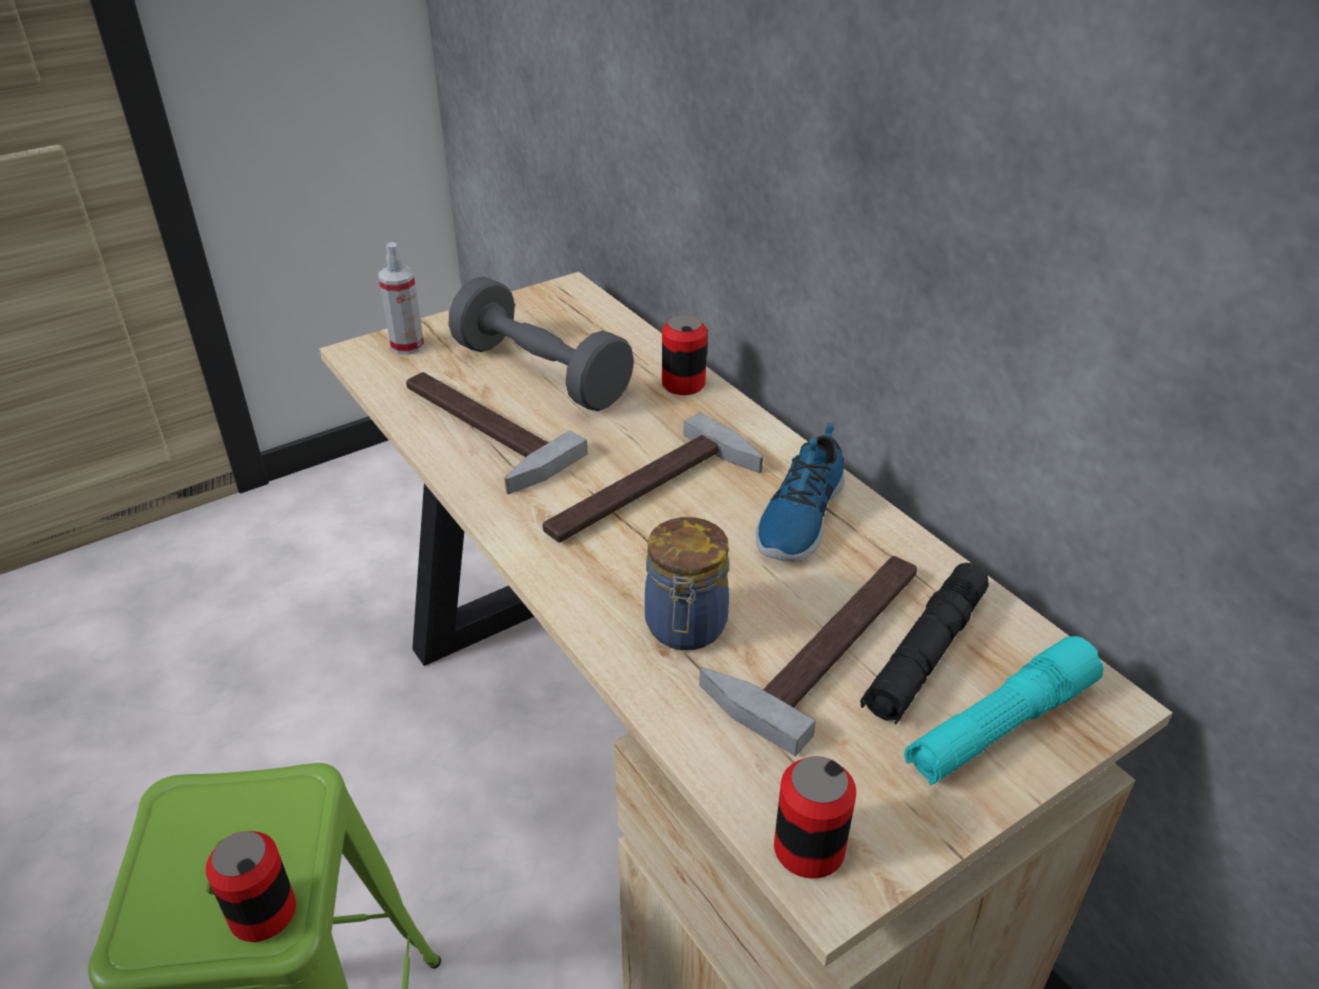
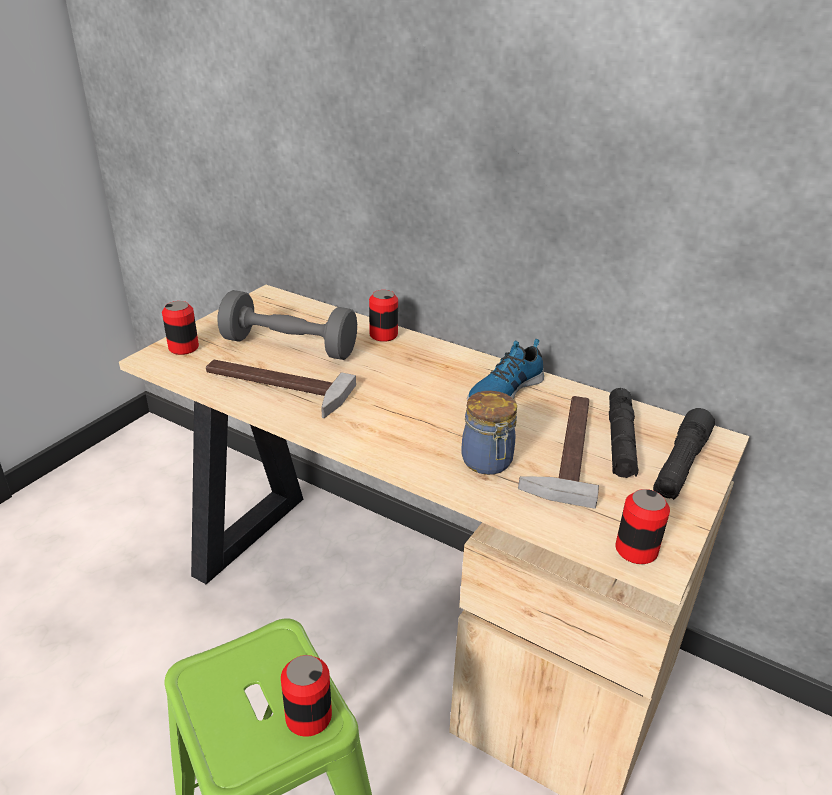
camera: 25 degrees left, 5 degrees down
(407, 346) = (183, 348): spray bottle -> can
(651, 494) = (412, 398): hammer -> none
(798, 517) = (504, 390): shoe -> shoe turned 45 degrees clockwise
(999, 727) = (680, 465): turquoise flashlight -> black flashlight

